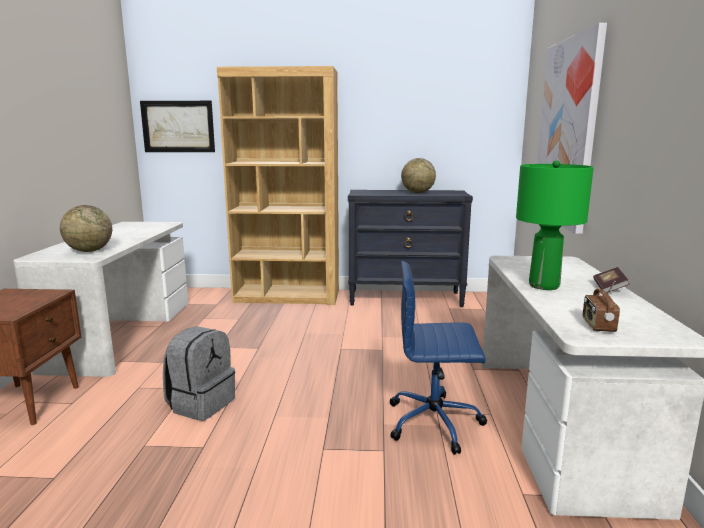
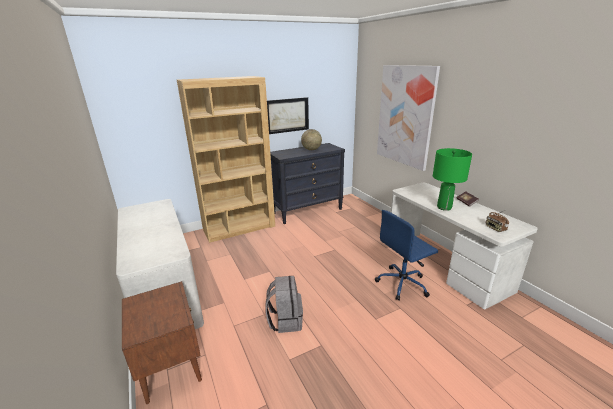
camera: 30 degrees left, 10 degrees up
(89, 251) = (162, 247): globe -> none
(178, 126) = (135, 123): picture -> picture (287, 115)

